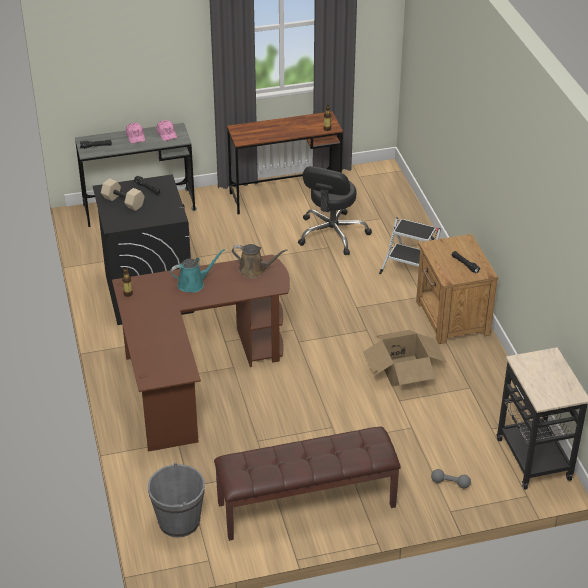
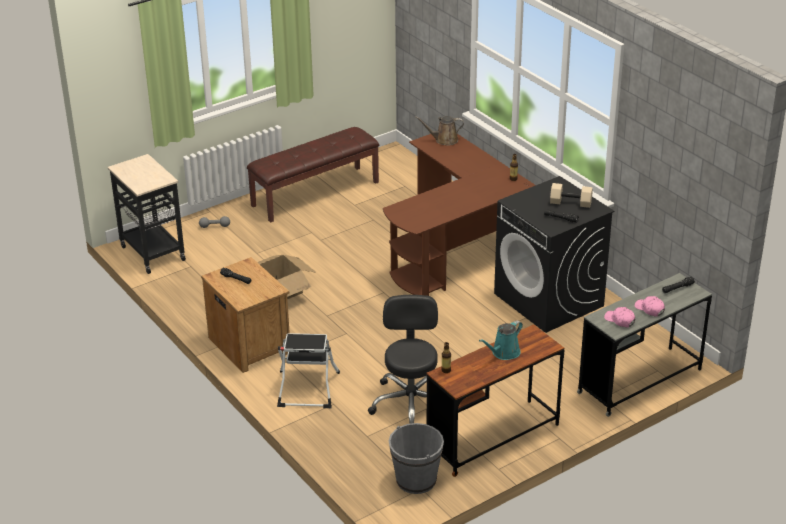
camera: 160 degrees right, 5 degrees down
(179, 521) = (397, 168): grey bucket -> grey bucket (416, 480)
(193, 283) = (466, 197): turquoise watering can -> turquoise watering can (504, 353)
(254, 270) = (423, 217): brown watering can -> brown watering can (444, 140)

